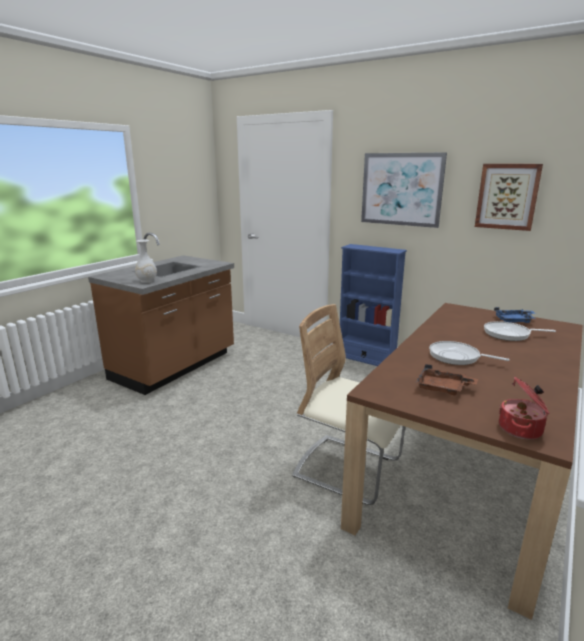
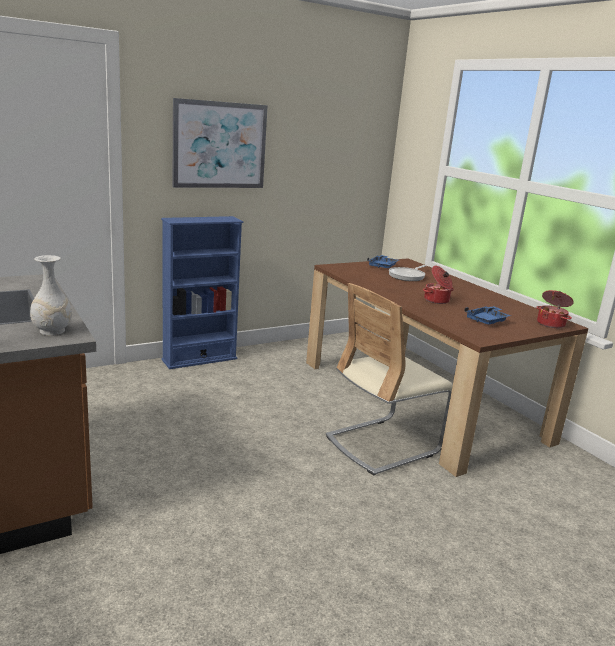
camera: 65 degrees left, 0 degrees up
(443, 388) = (487, 321): brown tray -> blue tray
(457, 357) = (437, 300): frying pan -> cooking pot
(507, 196) = (319, 153): picture -> none

